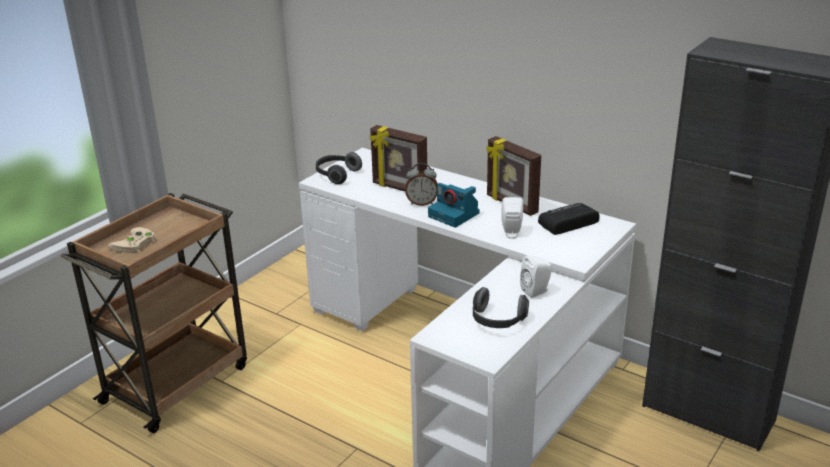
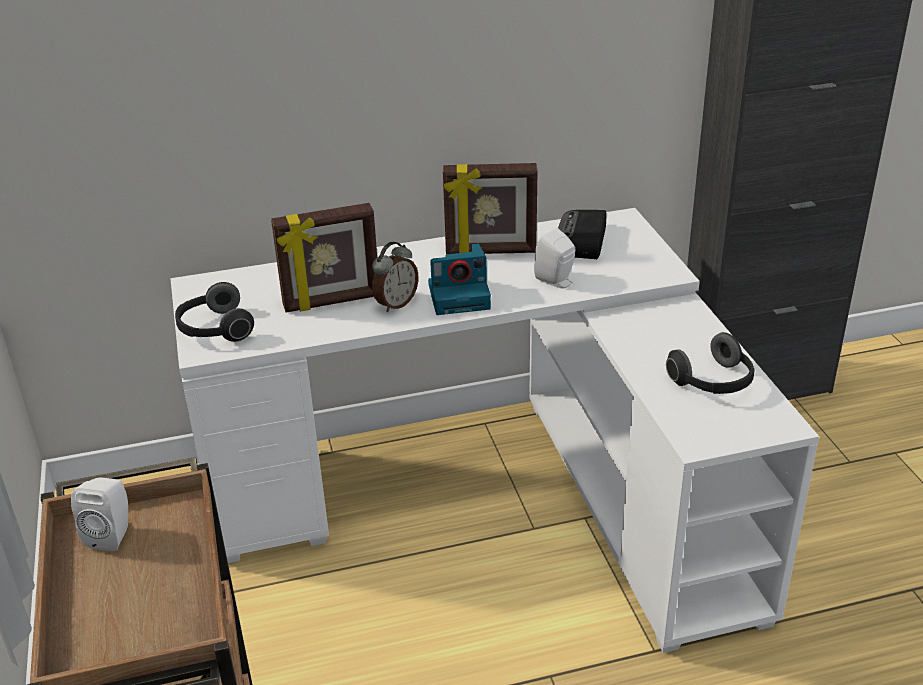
camera: 50 degrees left, 5 degrees up
(134, 244) = (126, 610): beige game controller -> none
(536, 291) = (679, 329): white speaker -> white speaker (112, 534)

